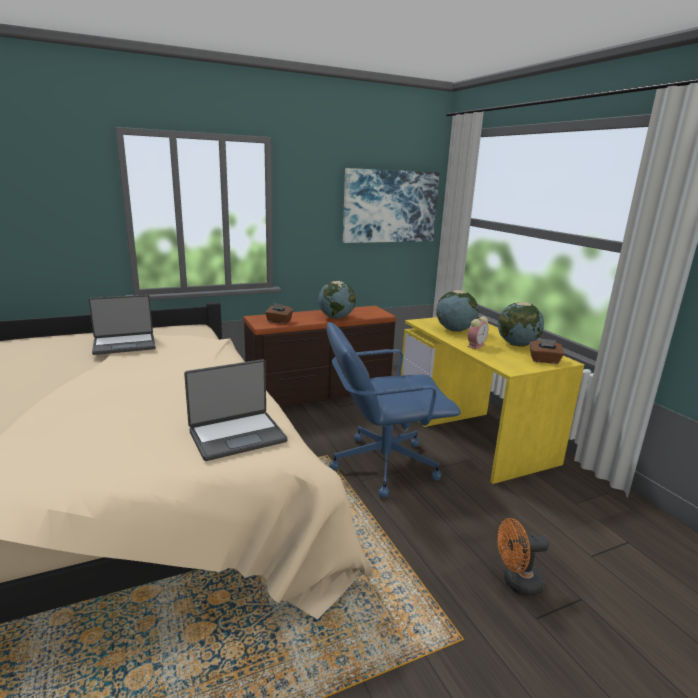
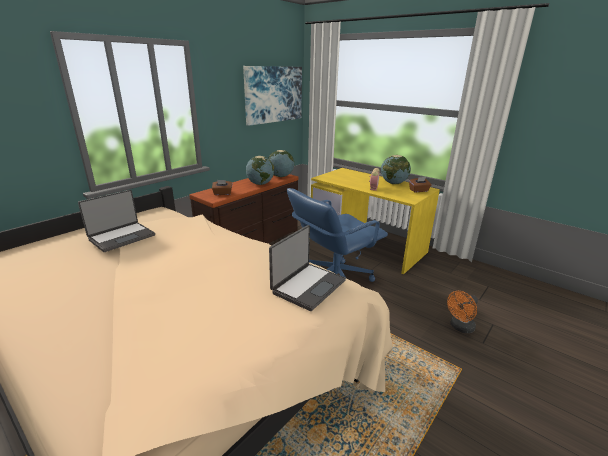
camera: 25 degrees left, 5 degrees up
(454, 330) = (349, 180): globe -> globe (281, 176)

